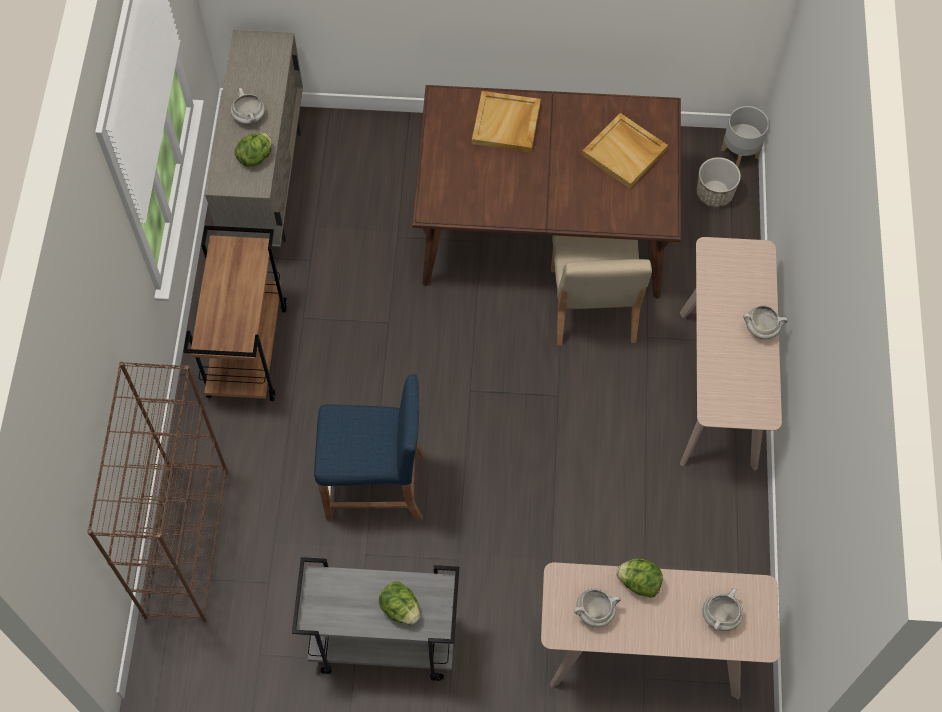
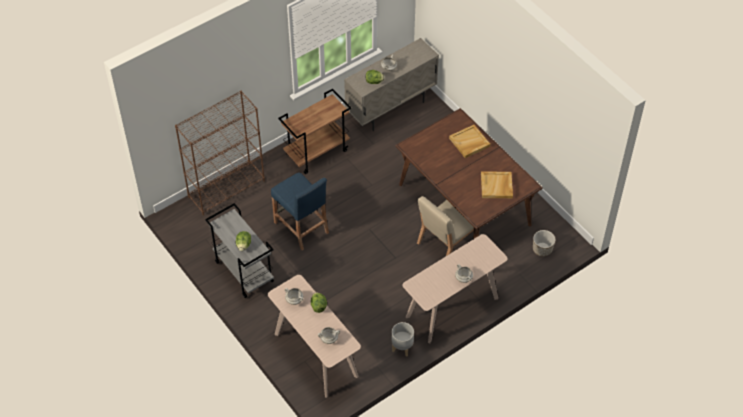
camera: 50 degrees right, 10 degrees down
(739, 154) = (571, 245): grey planter -> grey planter (402, 347)

